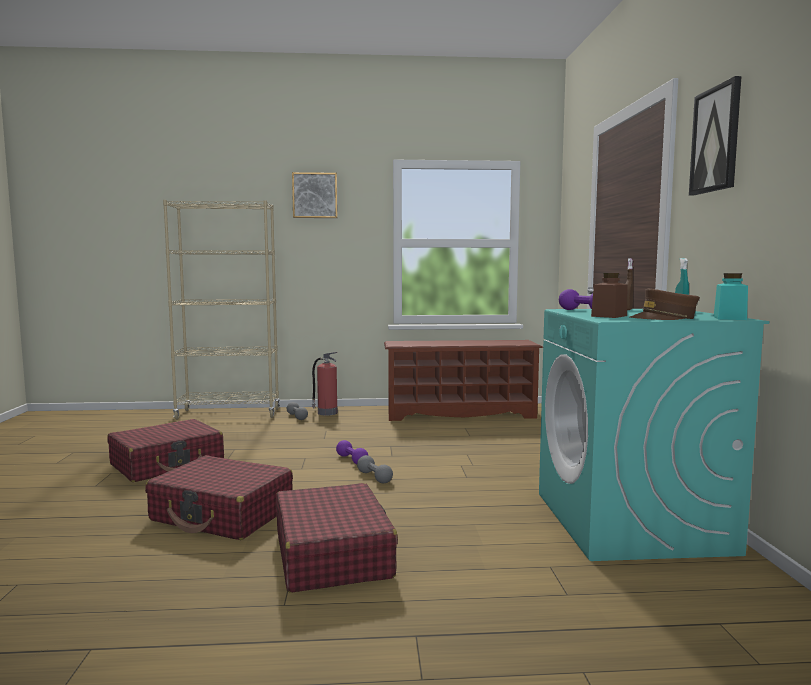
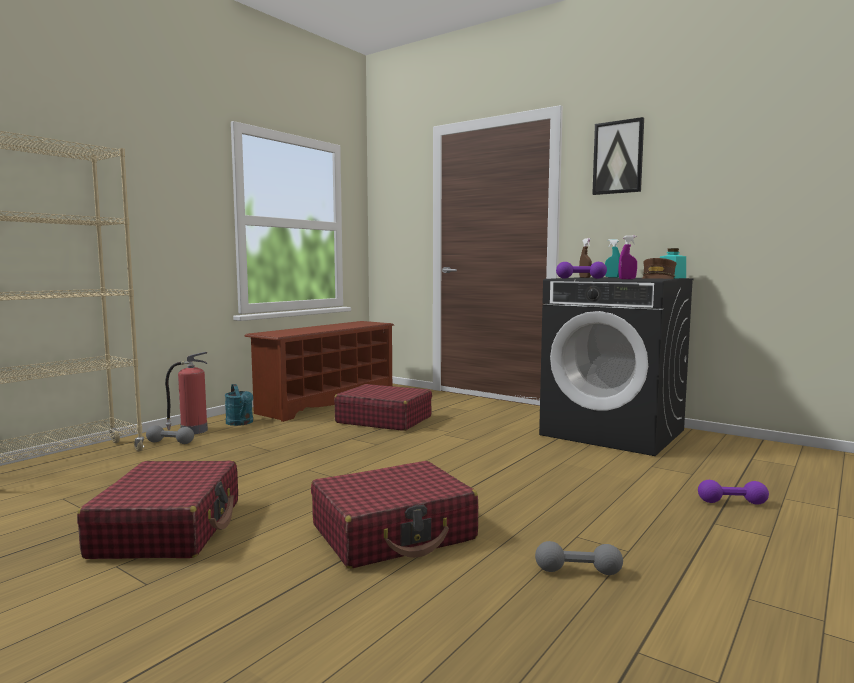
camera: 50 degrees left, 0 degrees up
(315, 195) = (146, 150): picture -> none
(332, 554) = (555, 513): red suitcase -> red suitcase (383, 420)
(352, 460) = (356, 457): purple dumbbell -> purple dumbbell (732, 502)
(363, 415) = (241, 423): none -> turquoise watering can
(374, 477) = (416, 461): grey dumbbell -> grey dumbbell (578, 571)
(609, 316) = (627, 279): brown jar -> purple spray bottle
(631, 522) = (614, 432): turquoise washing machine -> black washing machine

